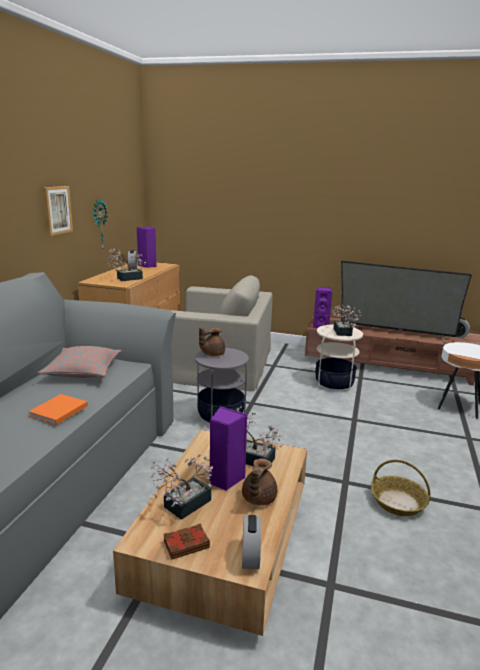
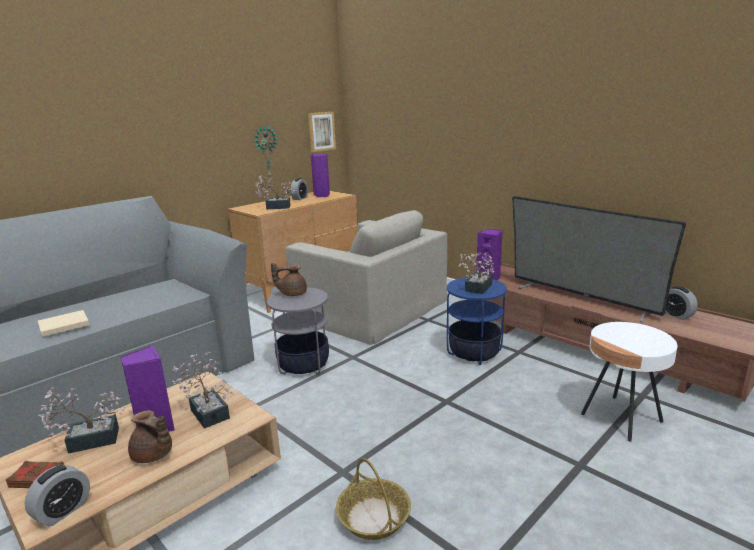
camera: 30 degrees right, 0 degrees up
(57, 210) = (201, 137): picture -> picture (321, 131)
(57, 411) = (62, 325): orange book -> beige book
(83, 372) = (143, 294): grey pillow -> none
(258, 499) = (153, 455): brown teapot -> brown teapot turned 105 degrees counterclockwise
(334, 384) = (474, 353): beige side table -> blue side table

